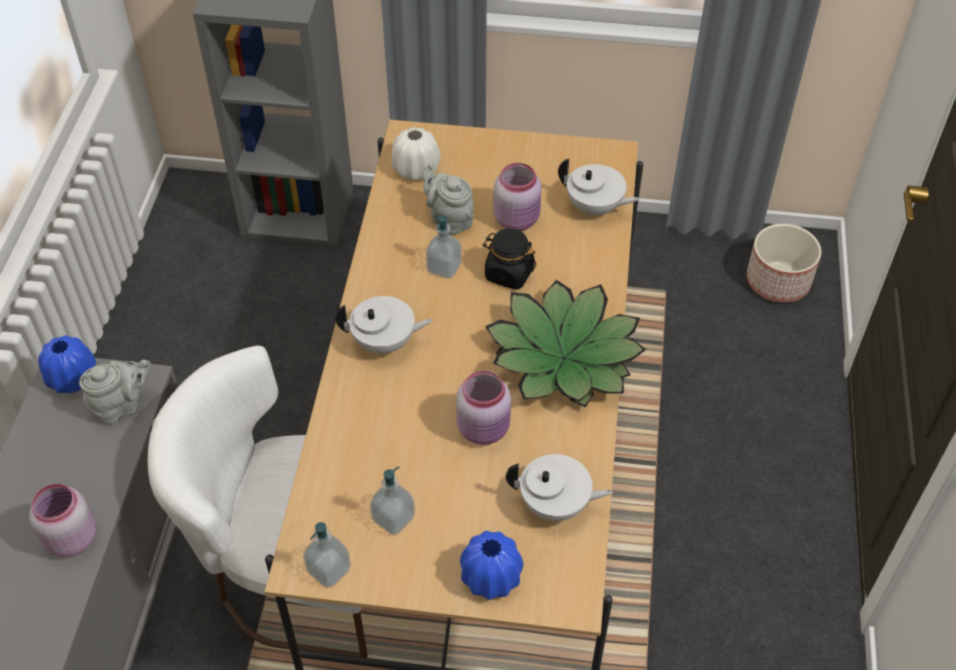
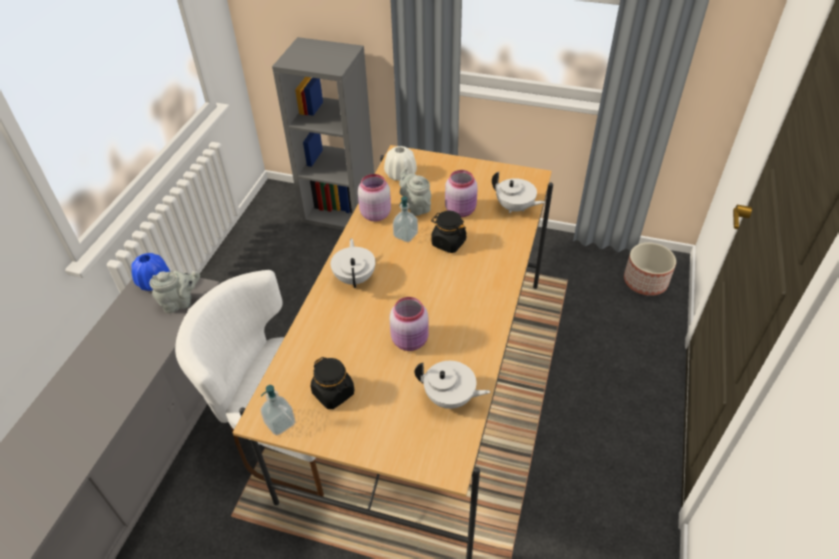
camera: 10 degrees right, 5 degrees down
(70, 538) = (123, 382): pink jar -> pink jar (375, 214)
(385, 342) = (355, 278): white teapot -> white teapot turned 105 degrees counterclockwise
(393, 518) = (333, 393): soap dispenser -> black jar
(491, 577) = (393, 443): blue vase -> none
(564, 358) = (476, 300): potted plant -> none

